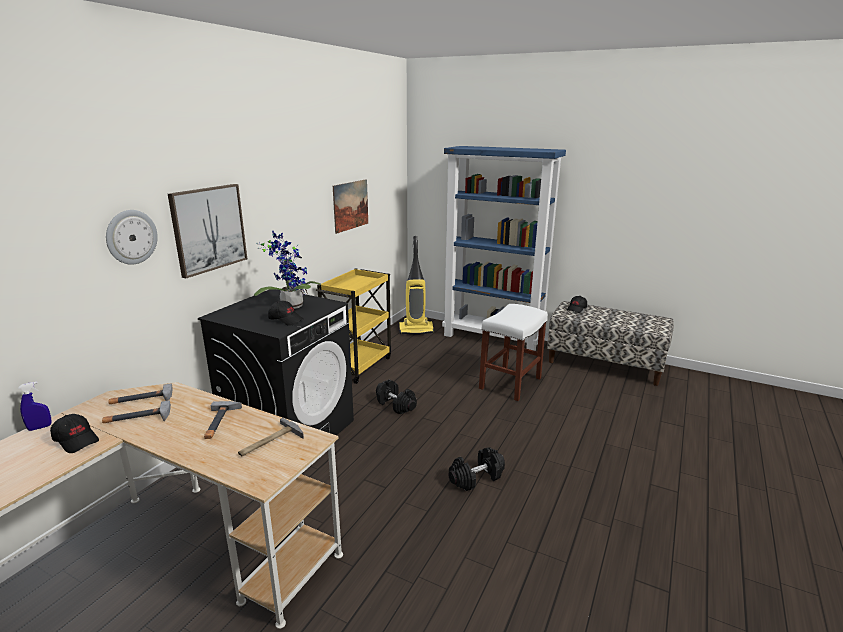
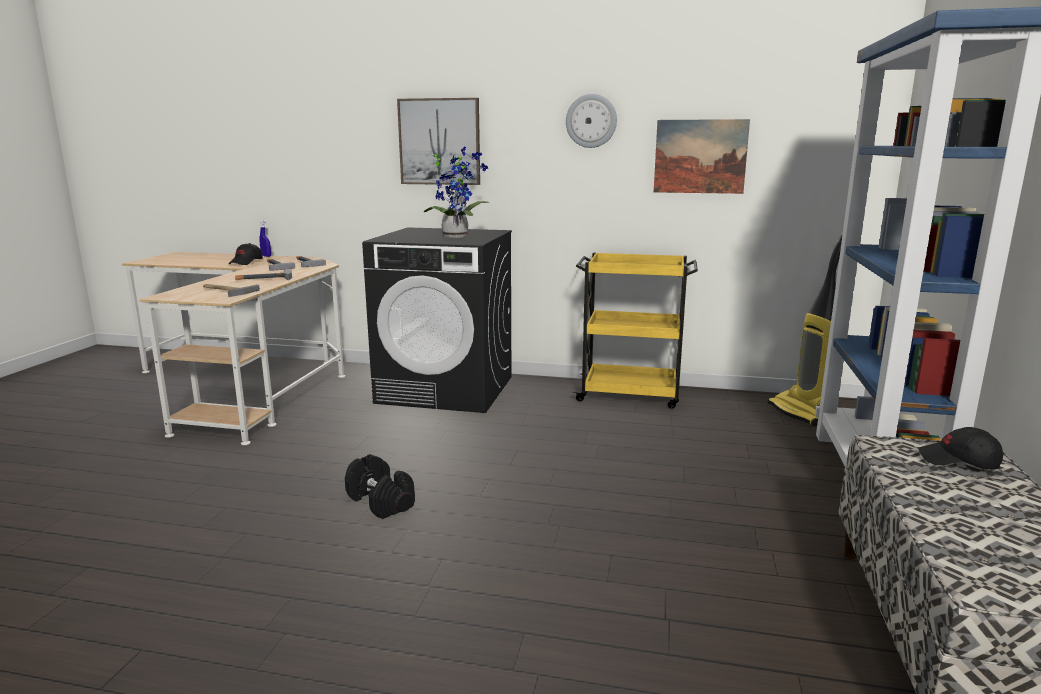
camera: 75 degrees right, 5 degrees down
(131, 237) = (360, 133): wall clock -> wall clock (591, 121)
(286, 319) = (413, 238): black cap -> none
(395, 405) = (540, 430): black dumbbell -> none
(510, 383) = (693, 511): white stool -> none

